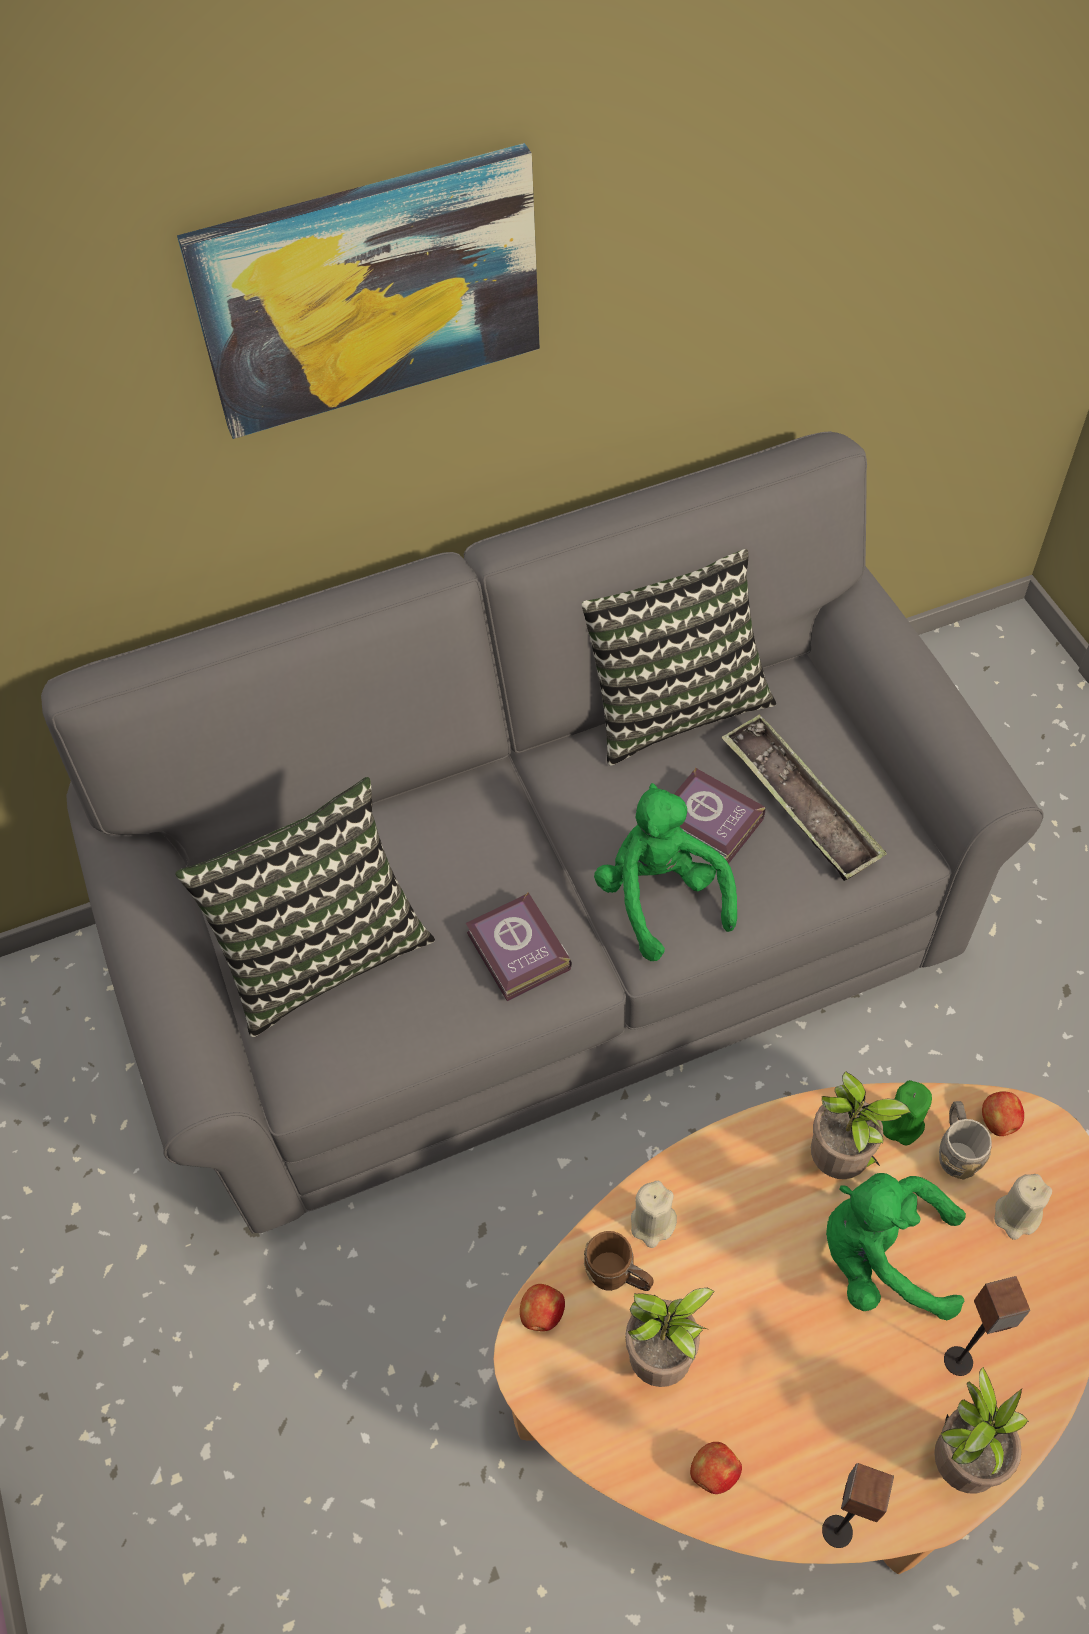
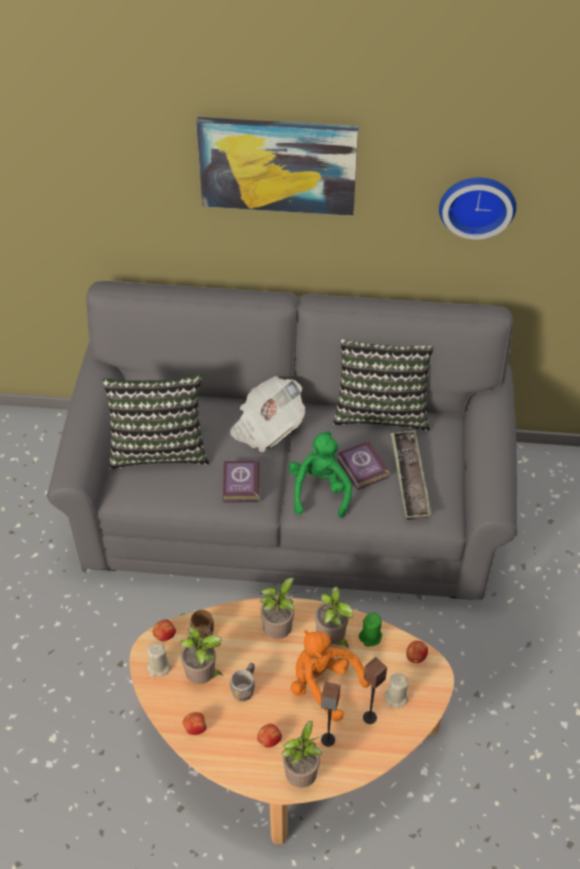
camera: 25 degrees right, 5 degrees down
(495, 821) = (267, 427): none -> newspaper
(652, 1223) = (233, 623): beige candle -> beige candle (159, 667)
(742, 1195) = (279, 631): none -> potted plant
(763, 240) = (477, 203): none -> wall clock
(836, 1531) = (230, 774): speaker -> speaker (369, 717)
(859, 1421) = (269, 740): none -> apple
(882, 1257) = (323, 684): green plush toy -> orange plush toy
(956, 1150) = (387, 659): grey mug -> grey mug (245, 688)

